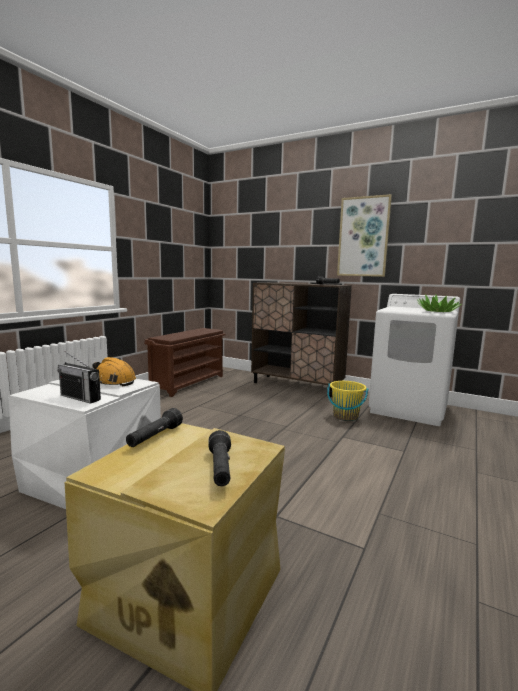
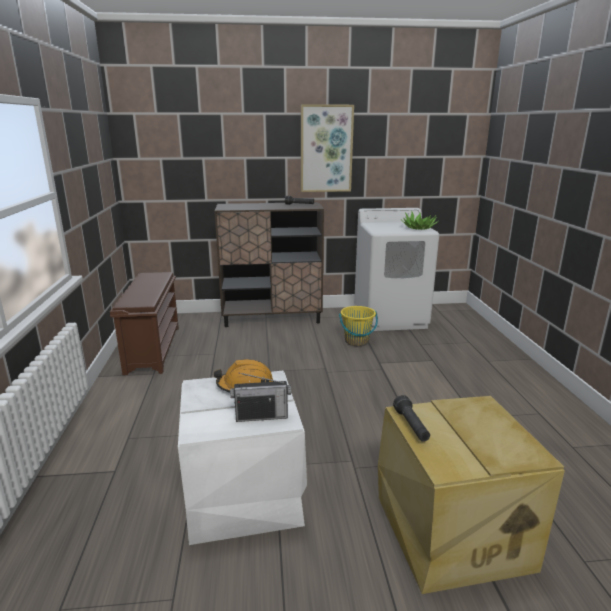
camera: 35 degrees left, 10 degrees up
(220, 468) = (500, 430): black flashlight -> none

